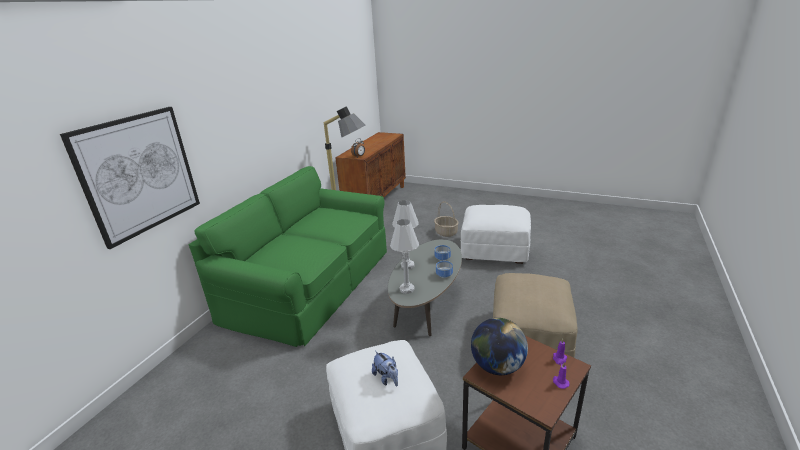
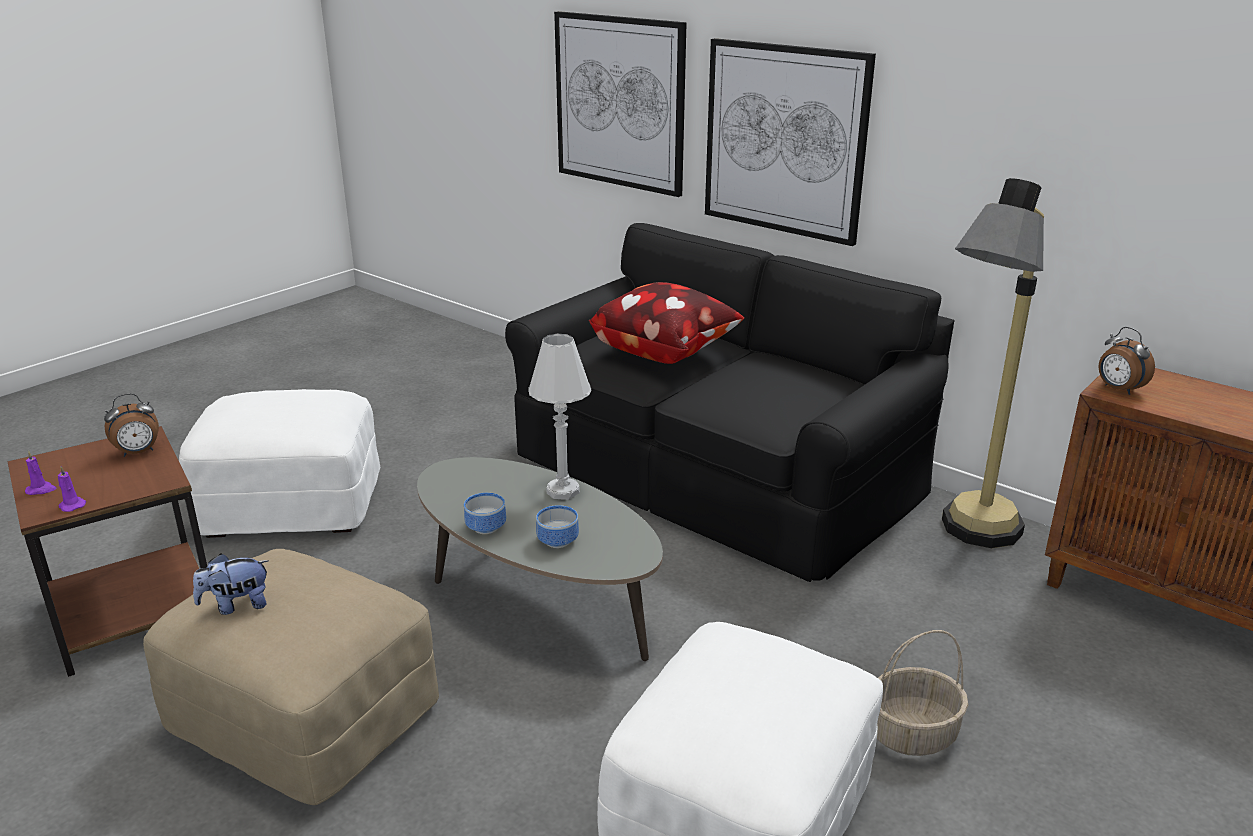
camera: 105 degrees right, 0 degrees up
(235, 144) = (784, 140): none -> picture
(299, 245) = (664, 352): none -> pillow
(310, 282) = (717, 471): green sofa -> black sofa
(387, 378) = (260, 407): plush toy -> plush toy (236, 605)
(406, 289) = (475, 476): white table lamp -> none
(497, 366) = (138, 452): globe -> alarm clock

